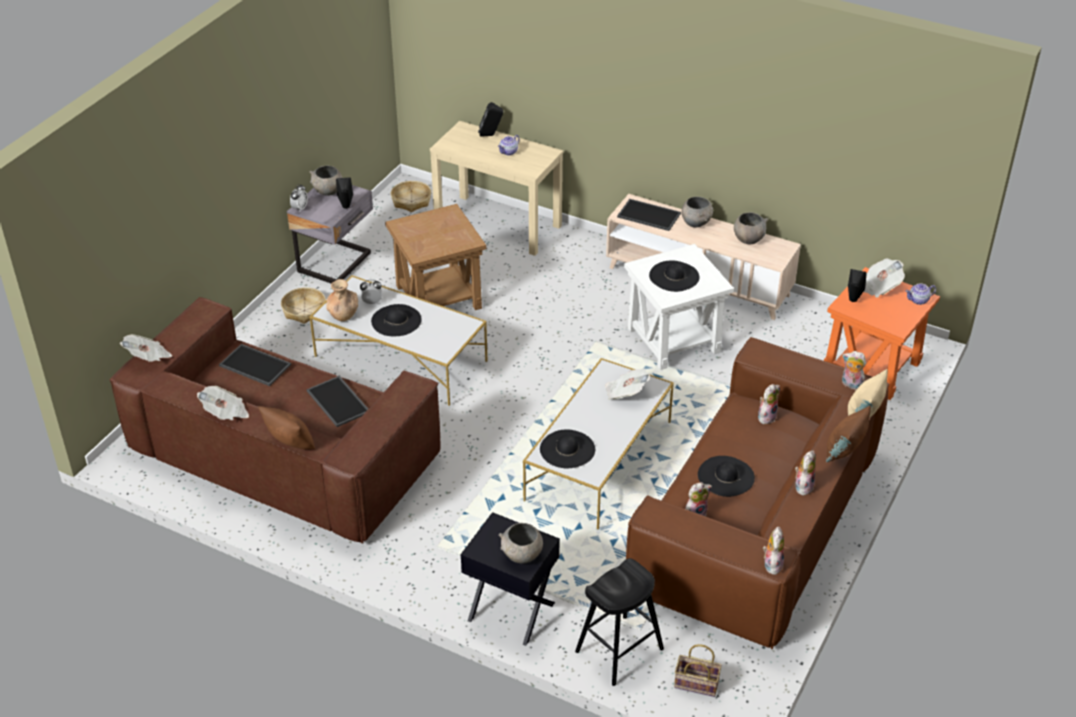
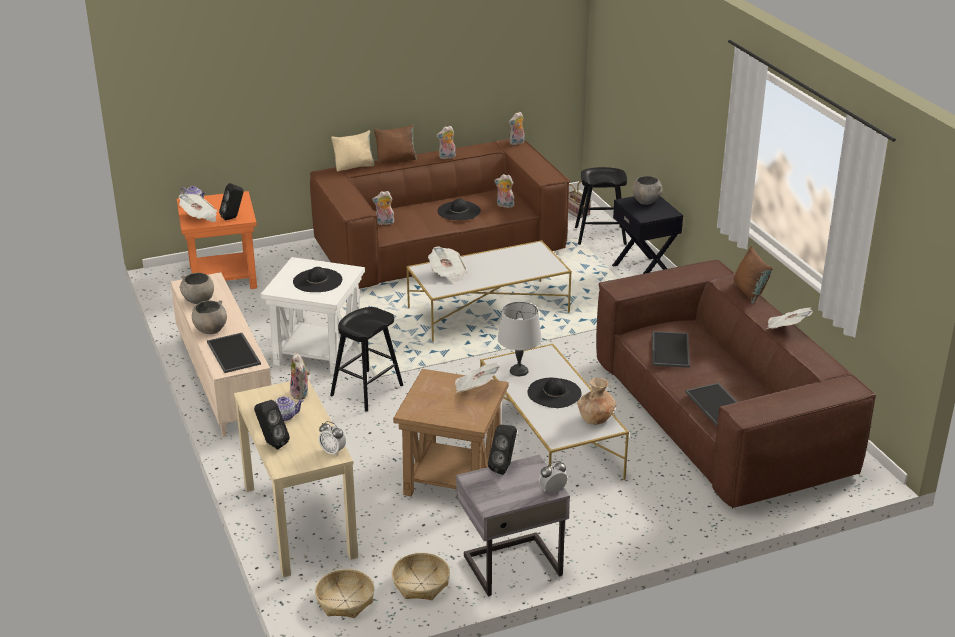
camera: 140 degrees left, 10 degrees down
(148, 357) = (829, 394): newspaper -> newspaper (475, 388)
(304, 310) = (594, 529): basket -> basket (421, 584)
(328, 192) = (502, 496): grey bowl -> none
(372, 302) = (558, 417): alarm clock -> alarm clock (333, 451)
(444, 326) = (519, 371): none -> grey table lamp
(567, 449) = (533, 264): black hat -> none
(586, 327) = (366, 390): none -> black stool
(851, 385) = (334, 178): plush toy -> plush toy (301, 394)

